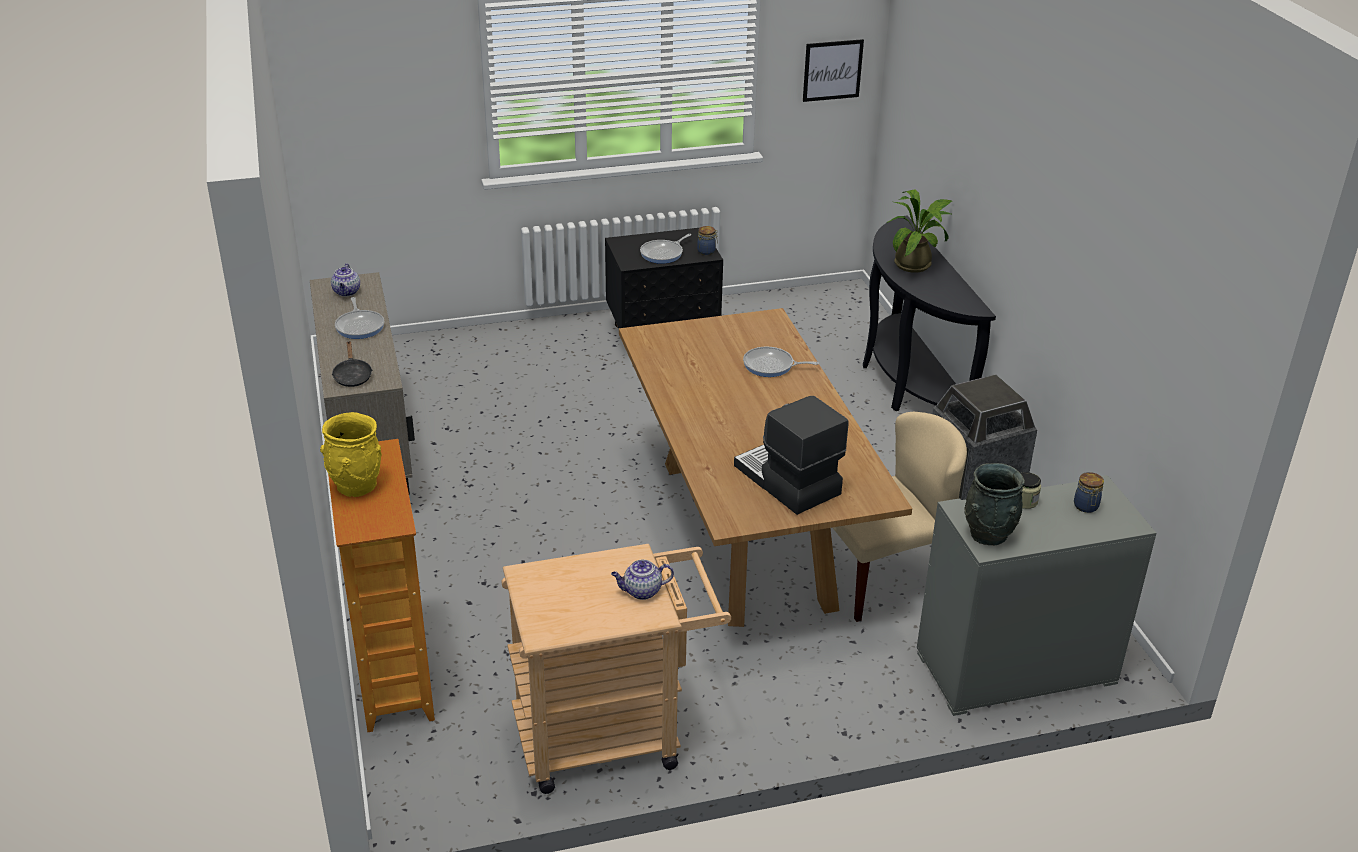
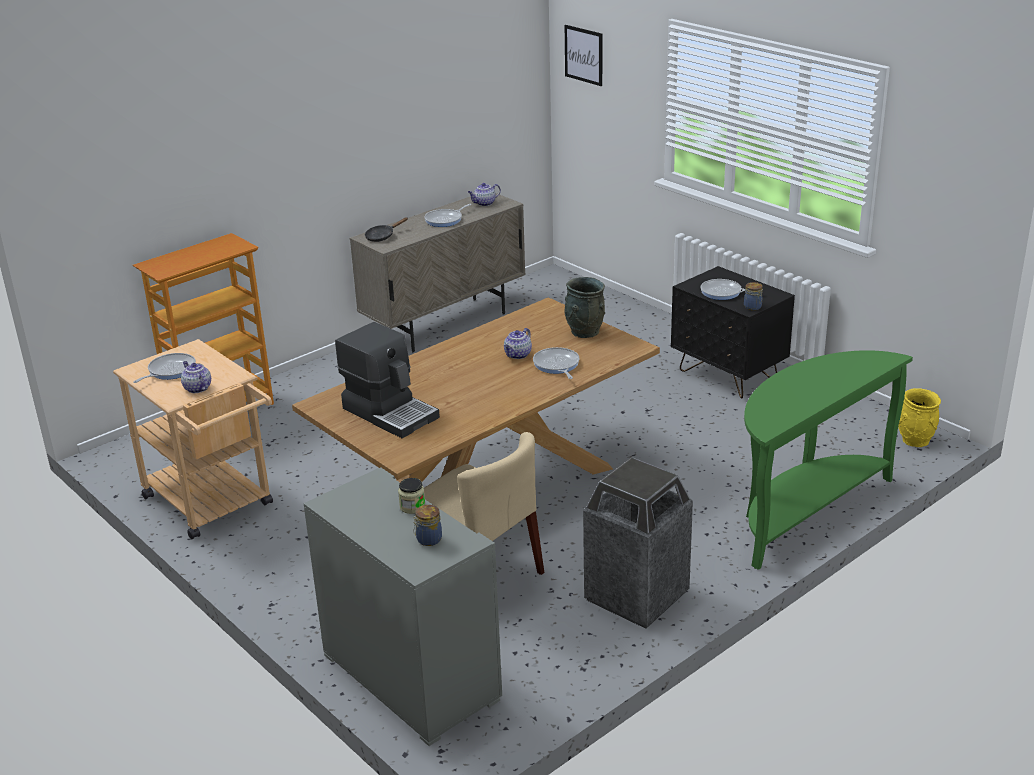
camera: 65 degrees right, 5 degrees down
(356, 486) = (196, 251): yellow vase -> yellow vase (914, 440)
(574, 604) = (169, 371): none -> frying pan
(730, 379) = (518, 355): none -> teapot
(786, 481) = (390, 412): coffee machine -> coffee machine turned 105 degrees clockwise
(832, 70) = (950, 190): picture -> picture (584, 55)
(907, 383) = (803, 511): black console table -> green console table
(916, 264) = (815, 382): potted plant -> none
(988, 534) = (347, 499): grey vase -> grey vase (584, 332)

